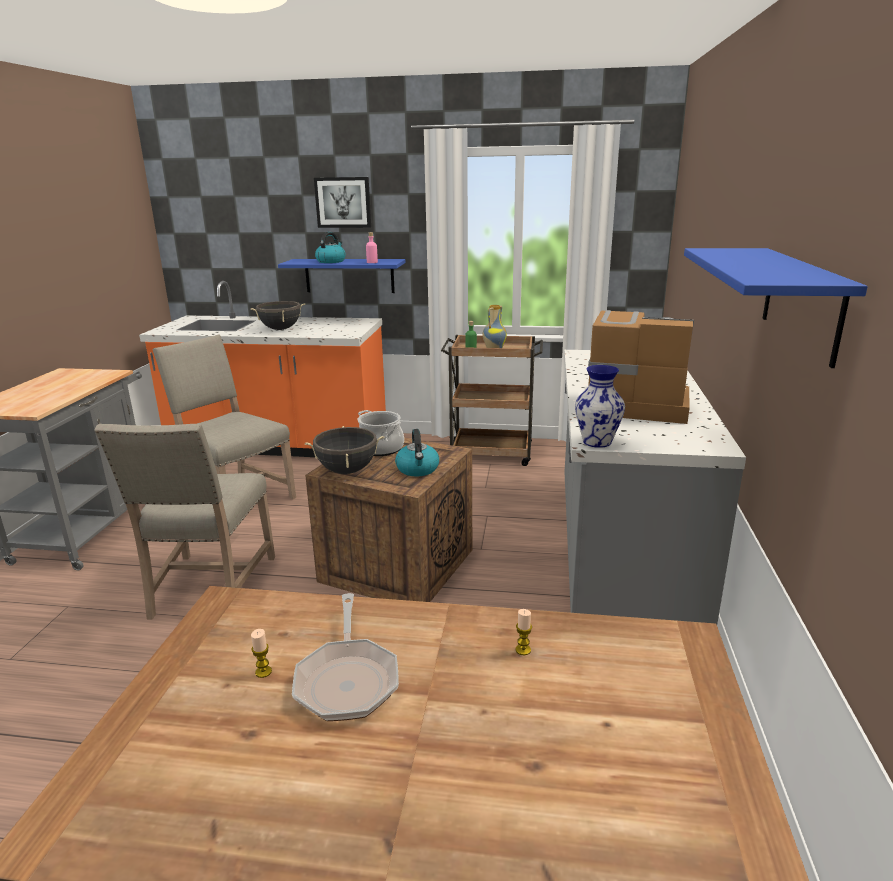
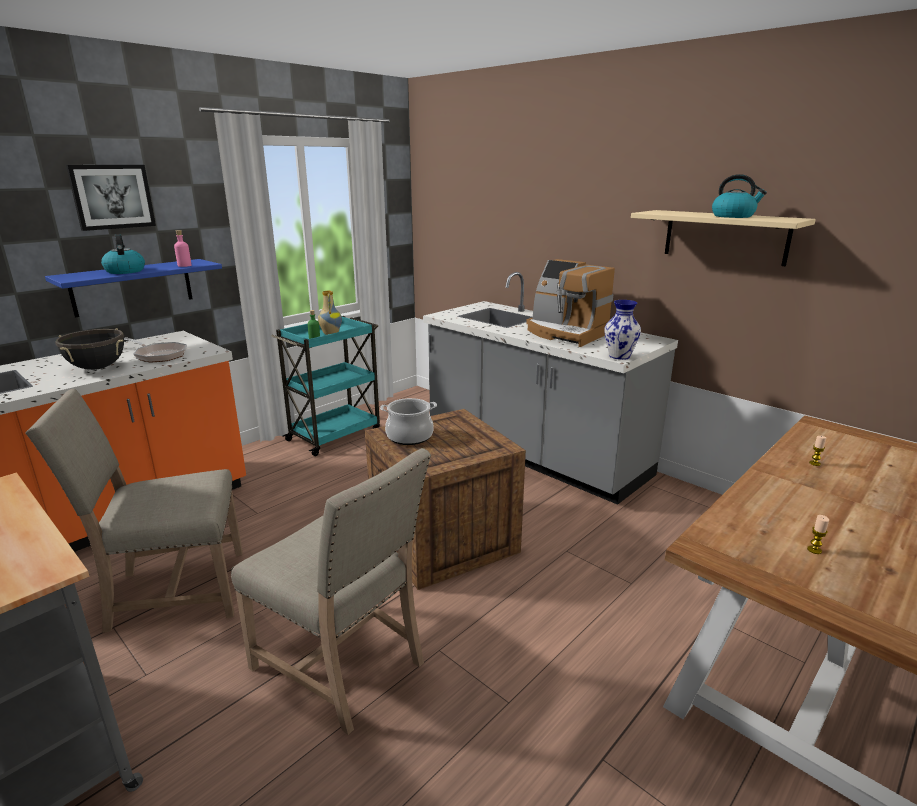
camera: 55 degrees left, 0 degrees up
(347, 471) = (434, 461): black cooking pot -> none
(347, 679) = (832, 521): frying pan -> frying pan (158, 355)
(418, 469) = (474, 435): kettle -> kettle (733, 216)
(492, 454) = (335, 435): brown cart -> turquoise cart
(634, 404) = (566, 333): coffee machine -> coffee machine turned 105 degrees counterclockwise
(801, 302) = (725, 237): blue shelf -> beige shelf

